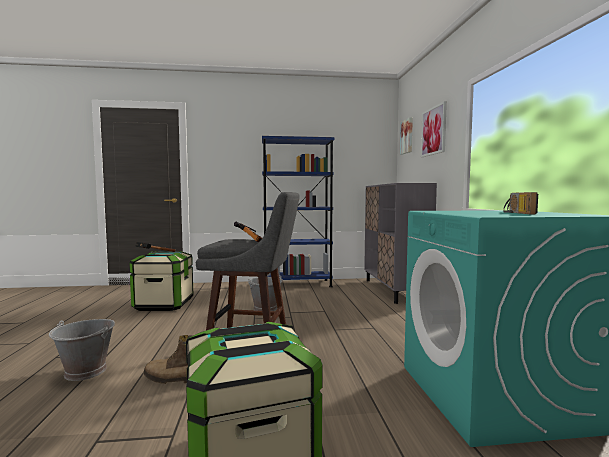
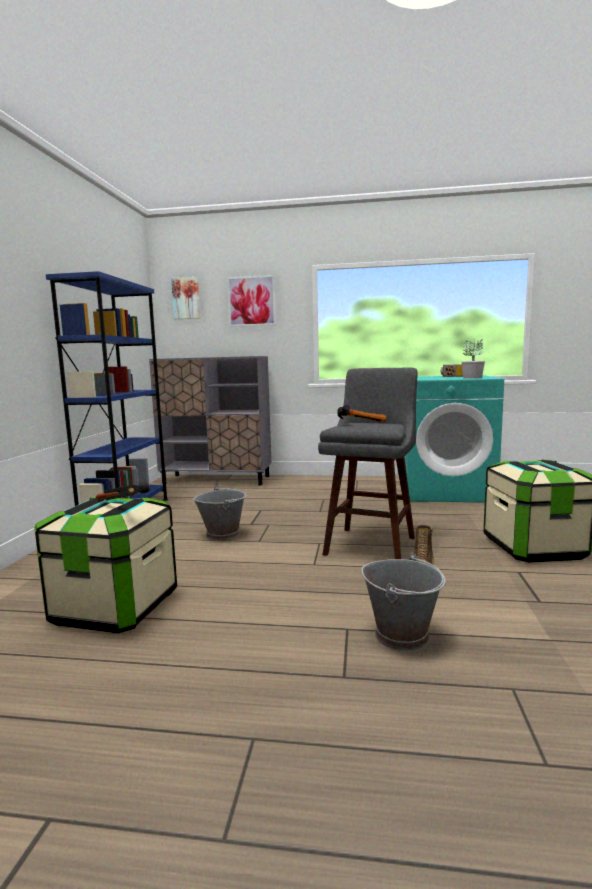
camera: 75 degrees left, 5 degrees up
(471, 214) = (472, 378): none -> potted plant

